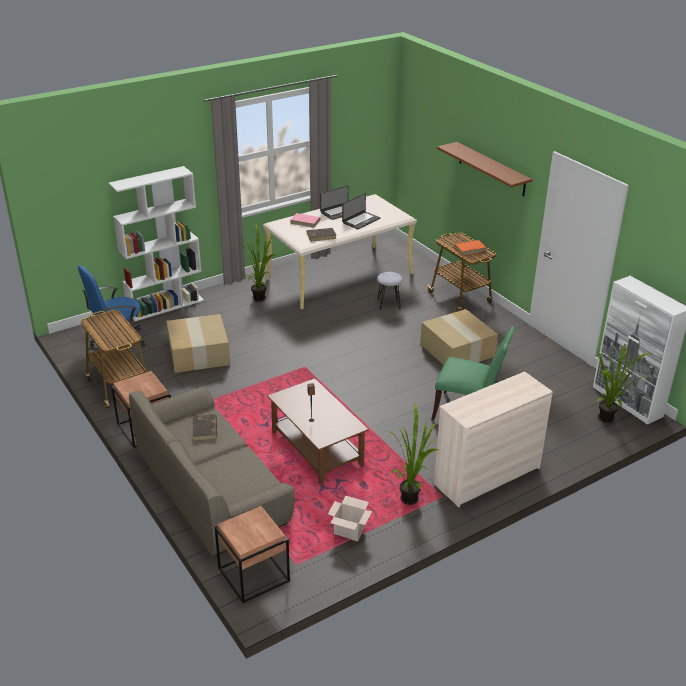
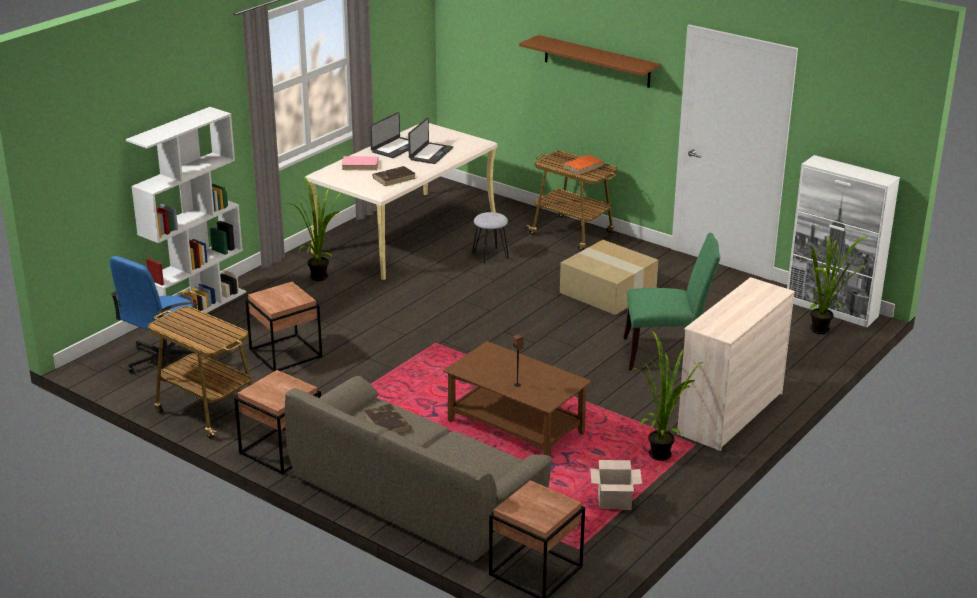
camera: 20 degrees left, 5 degrees down
(198, 353) = (285, 353): cardboard box -> brown side table

